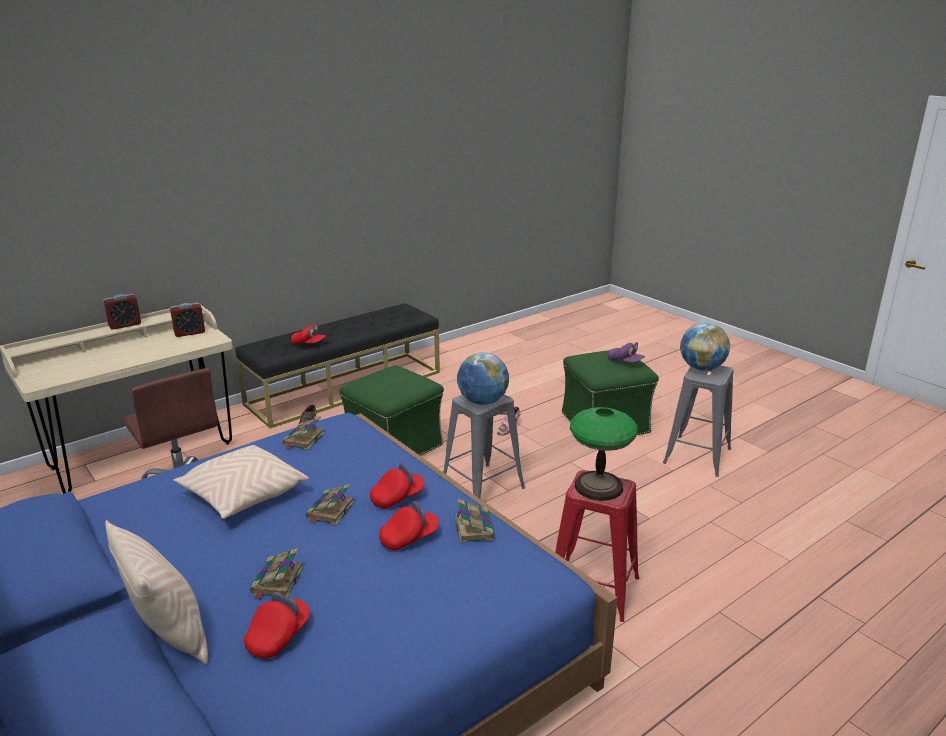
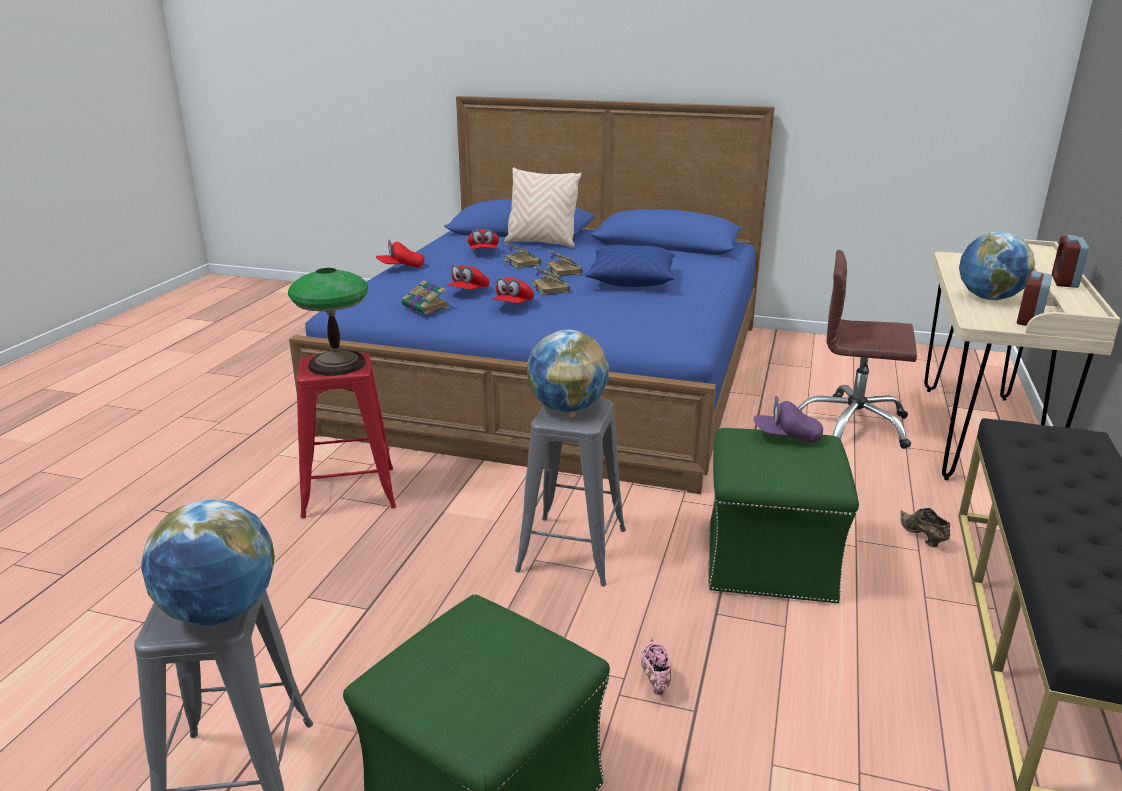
camera: 145 degrees right, 0 degrees up
(155, 349) = (988, 298): none -> globe
(243, 495) = (631, 280): beige pillow -> blue pillow
(303, 440) = (671, 315): book -> book (563, 270)
(308, 344) = (1042, 470): red cap -> red cap (401, 267)
(625, 362) = (440, 678): purple cap -> purple cap (786, 437)

